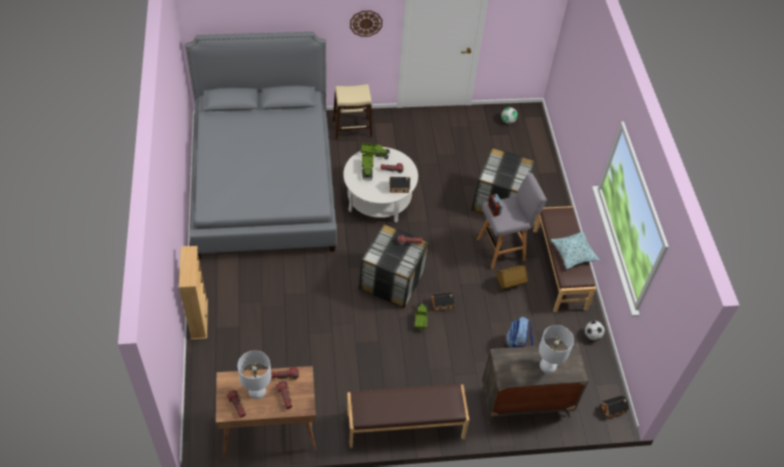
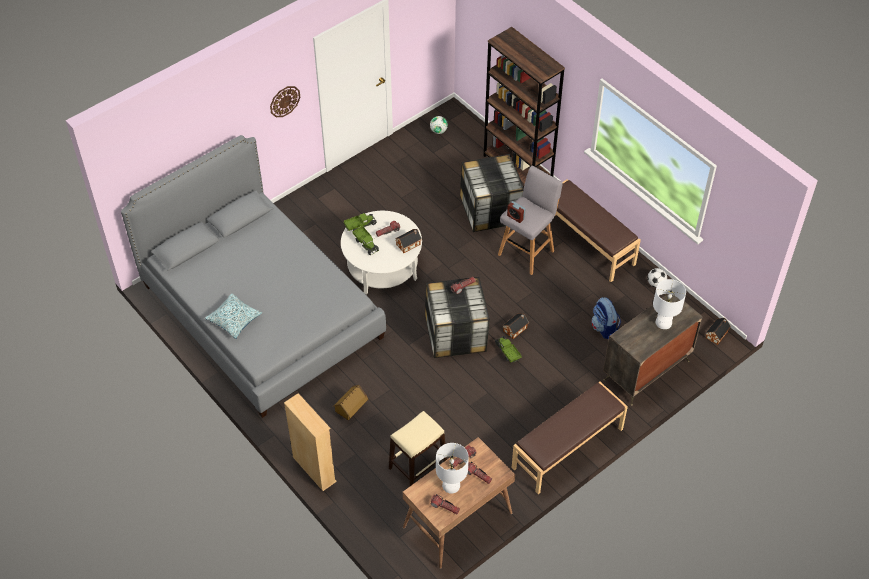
camera: 30 degrees left, 0 degrees up
(352, 128) = (301, 214): beige stool -> beige stool (417, 465)
(510, 283) = (556, 278): toy house -> toy house (351, 409)
(548, 181) = (517, 169): none -> brown bookcase
(573, 253) = (601, 219): pillow -> pillow (234, 319)

